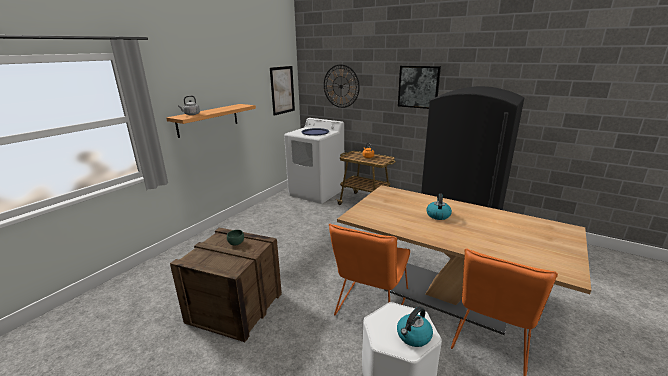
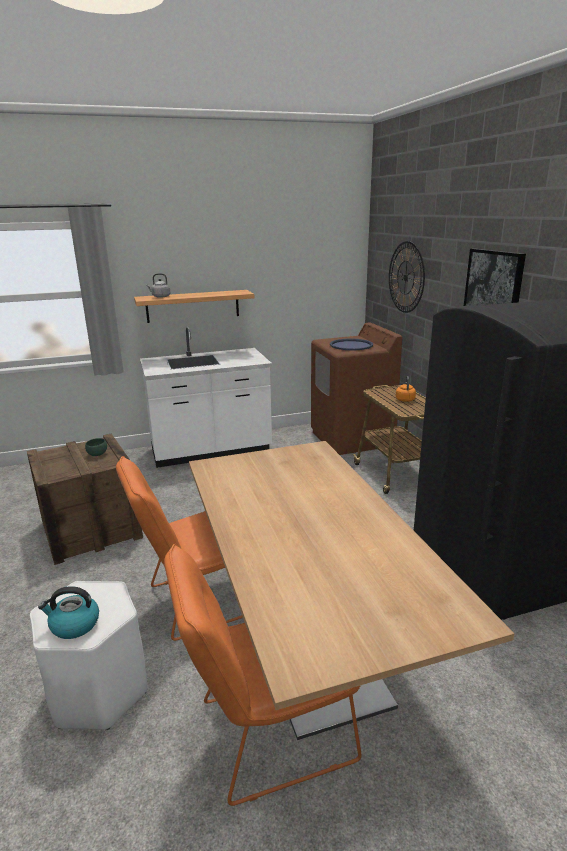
camera: 40 degrees right, 0 degrees up
(242, 226) = (211, 451): none -> white counter
(282, 90) = (330, 276): picture -> none
(317, 192) = (351, 439): white washing machine -> brown washing machine
(438, 215) = (307, 505): kettle -> none

